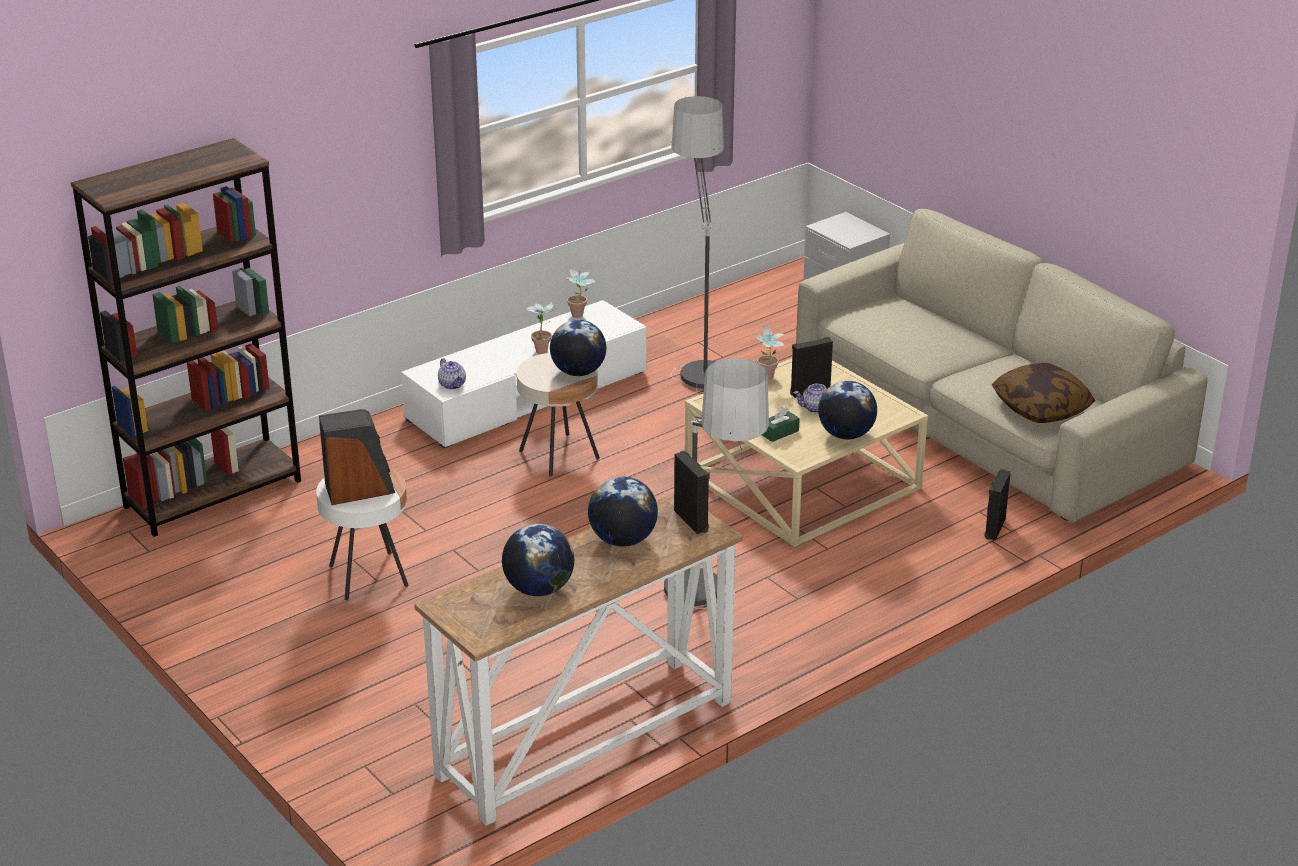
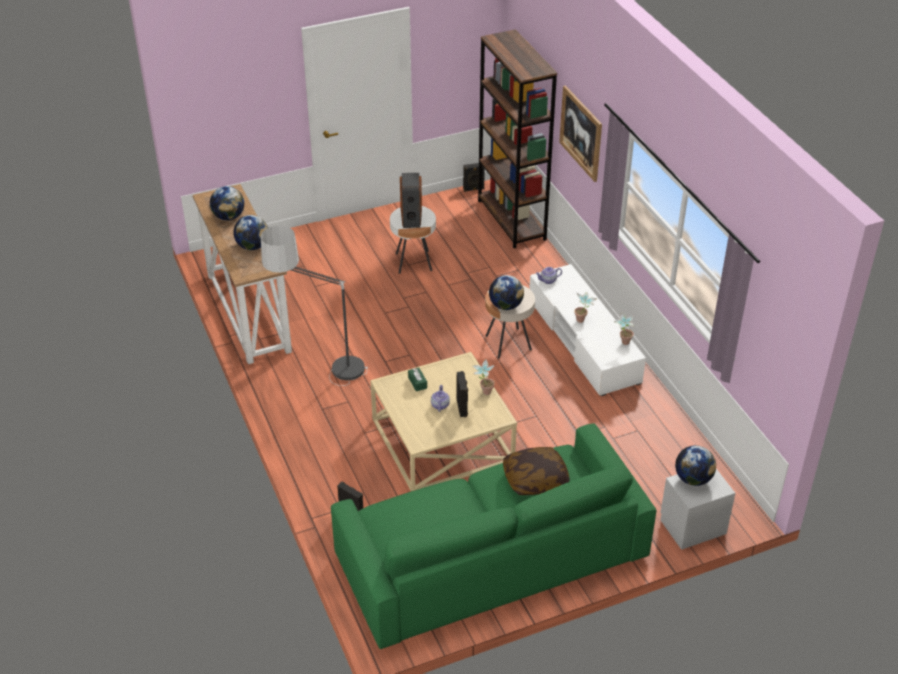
camera: 105 degrees right, 10 degrees up
(322, 176) = (581, 133): none -> picture
(692, 520) = (256, 270): black speaker -> black speaker (473, 189)
(698, 359) = (613, 425): floor lamp -> none
(846, 435) = (402, 410): globe -> globe (693, 479)
(984, 416) = (490, 554): beige sofa -> green sofa
(1041, 408) = (401, 517): pillow -> pillow (535, 479)

